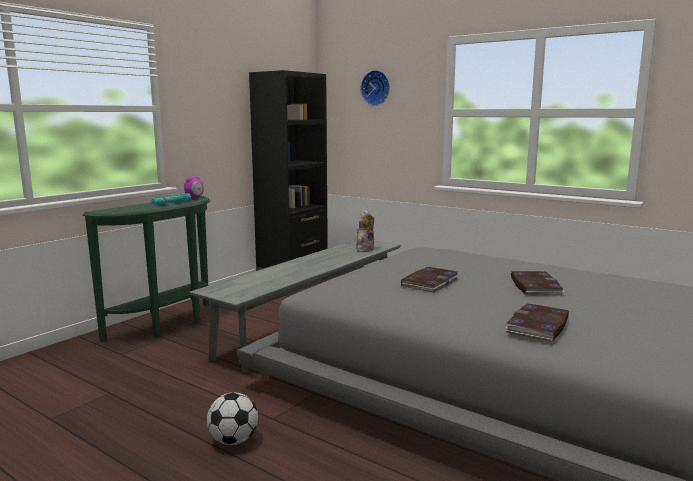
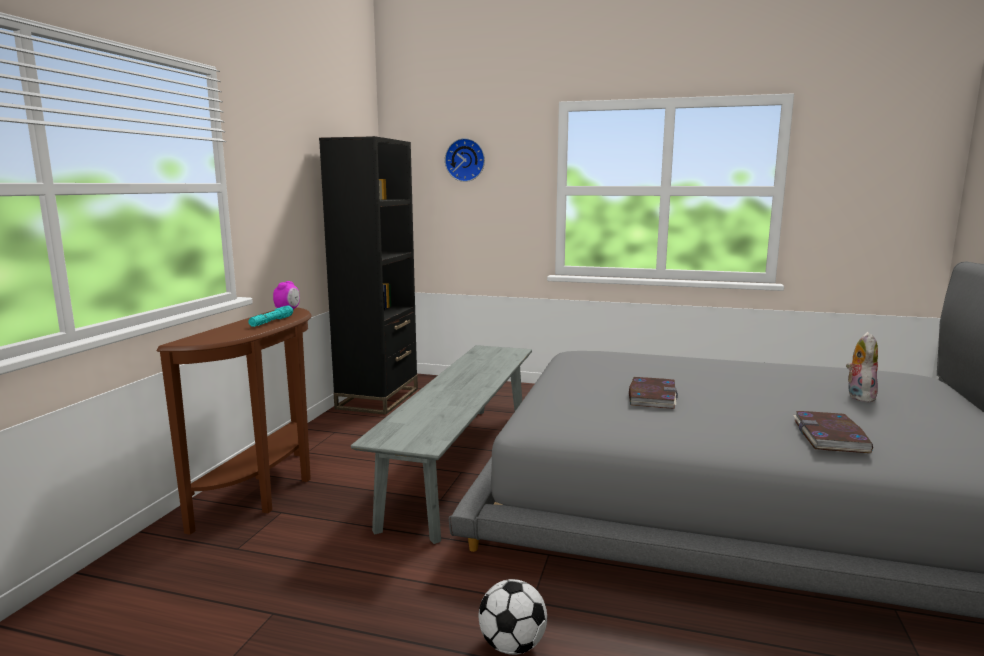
camera: 20 degrees left, 0 degrees up
(168, 324) = (268, 491): green console table -> brown console table
(364, 249) = (500, 359): plush toy -> plush toy (858, 396)
(535, 286) = (759, 388): book -> none

